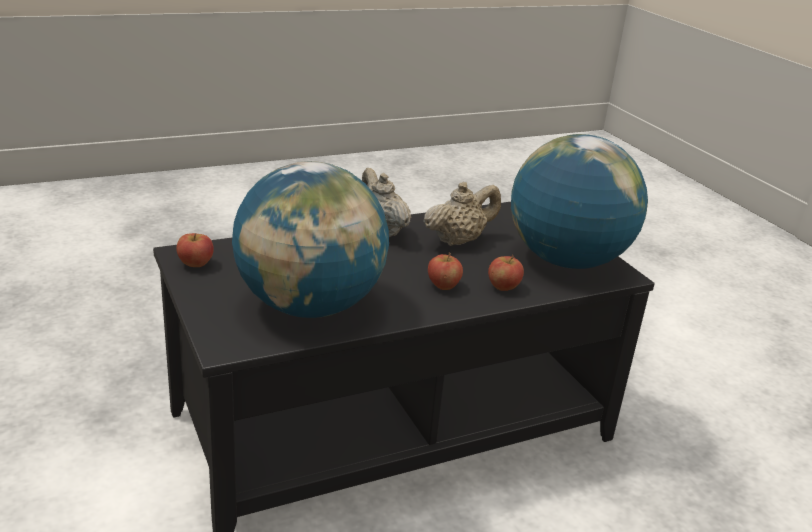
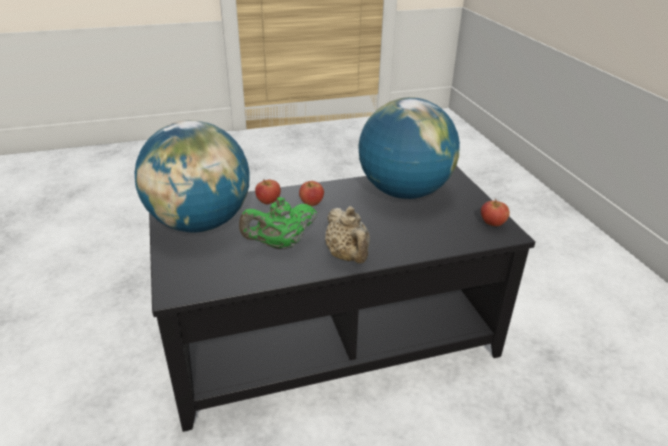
camera: 170 degrees left, 5 degrees up
(458, 240) = (280, 245): beige teapot -> green teapot

